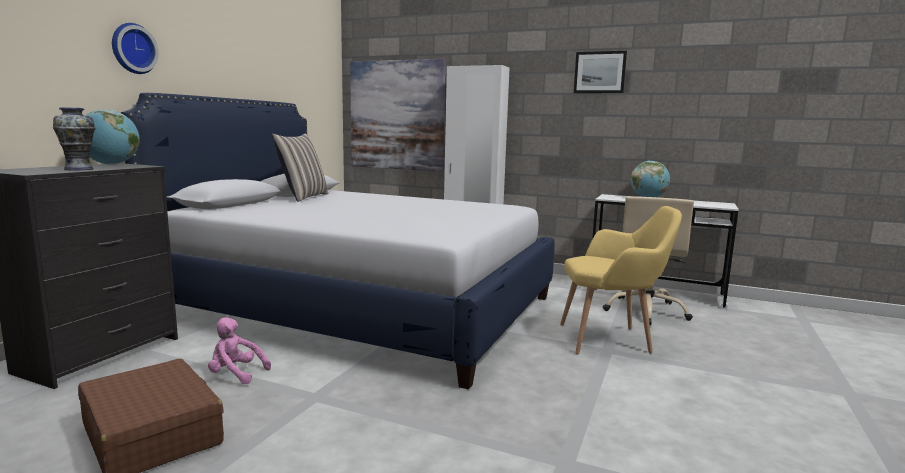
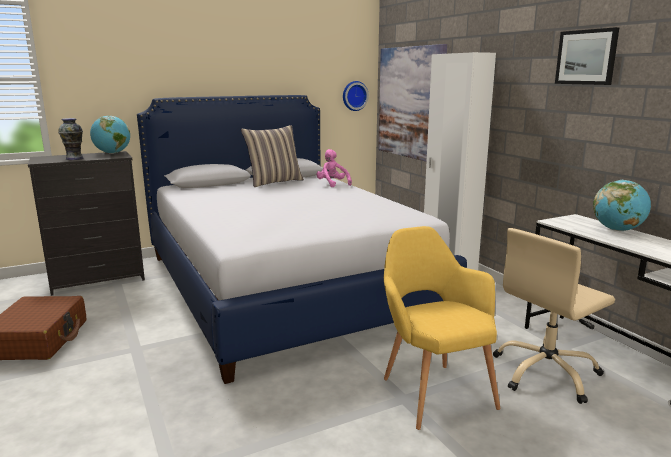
camera: 40 degrees right, 5 degrees up
(132, 49) = (151, 66): wall clock -> wall clock (354, 96)
(236, 374) = (128, 316): pink plush toy -> pink plush toy (332, 184)
(611, 340) = (432, 390): yellow armchair -> yellow armchair turned 150 degrees counterclockwise

